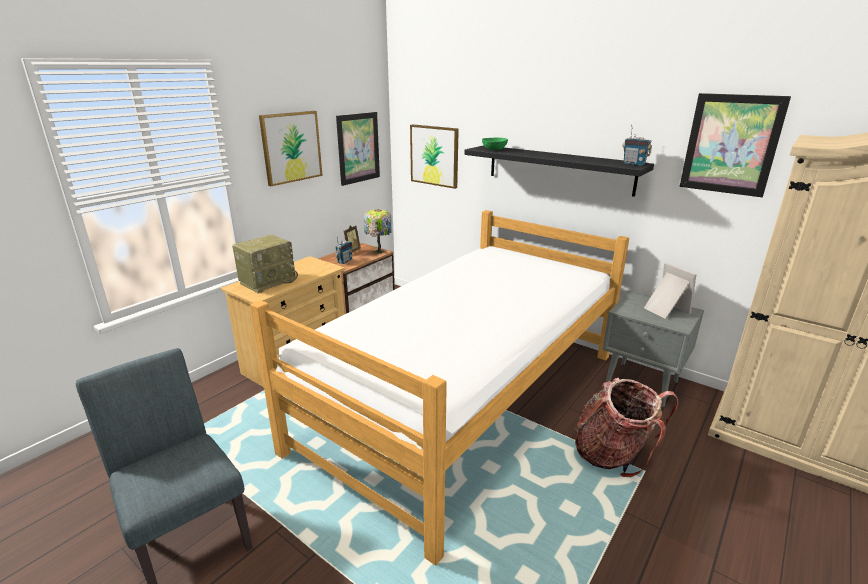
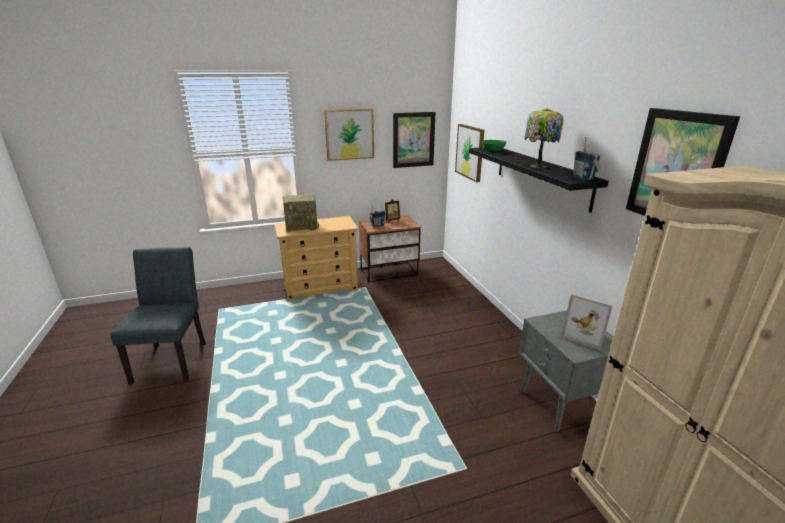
camera: 35 degrees right, 0 degrees up
(378, 252) = (409, 224): table lamp -> table lamp (537, 166)
(467, 399) = (395, 353): bed -> none
(613, 454) = (457, 443): backpack -> none
(664, 310) = (585, 335): picture frame -> picture frame turned 120 degrees clockwise

